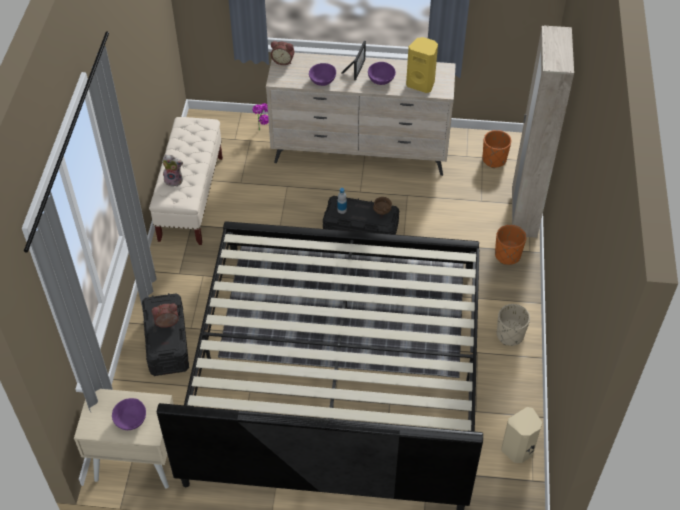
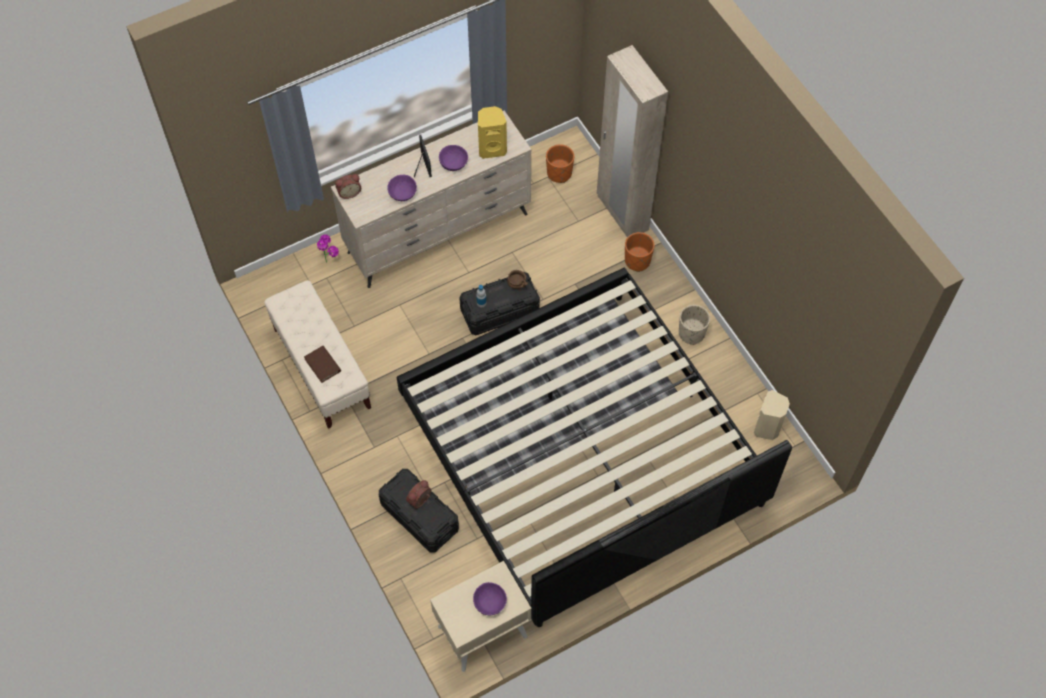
camera: 35 degrees left, 10 degrees up
(174, 180) = (322, 365): plush toy -> brown book

